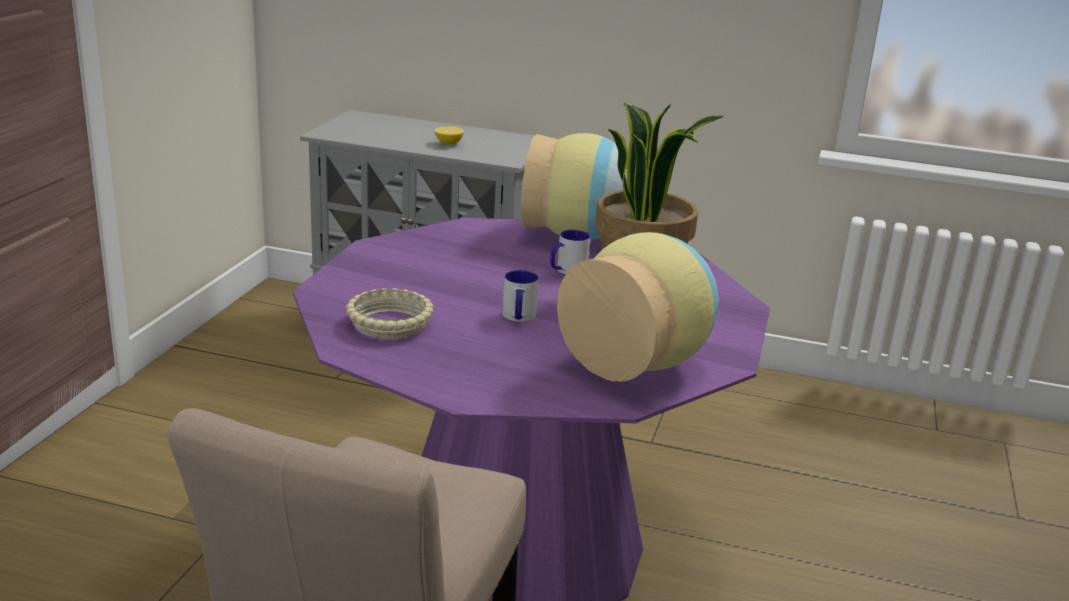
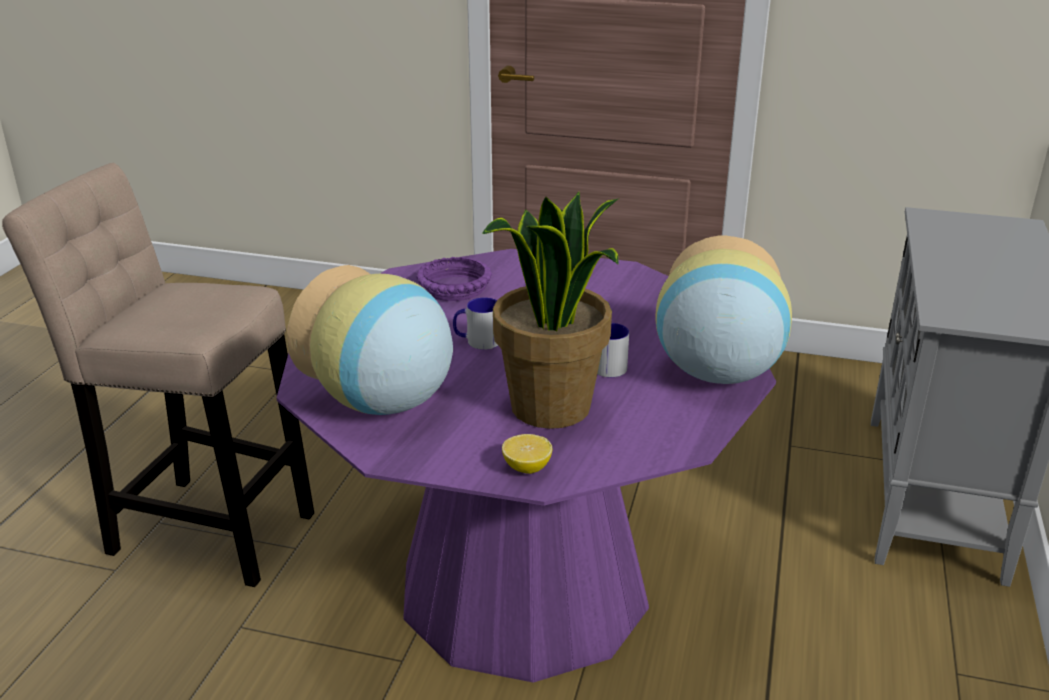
camera: 90 degrees right, 5 degrees up
(391, 323) = (454, 288): beige bowl -> purple bowl
(448, 143) = (970, 278): lemon -> lemon (527, 467)

